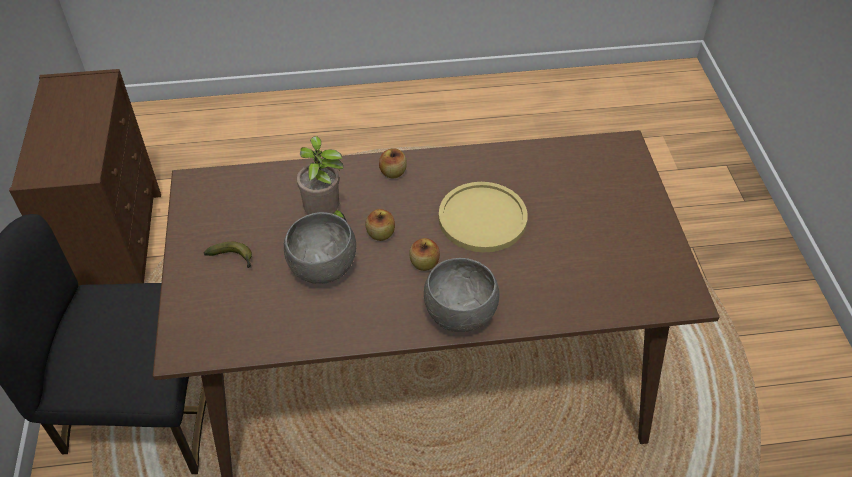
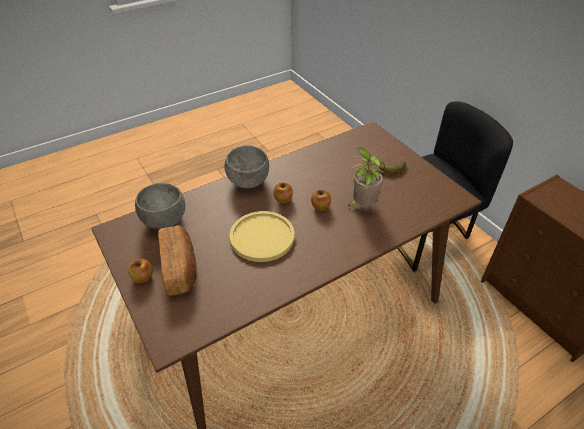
camera: 155 degrees right, 5 degrees down
(322, 267) = (339, 179): grey bowl -> grey bowl (165, 221)
(393, 172) = (343, 248): apple -> apple (143, 277)
(598, 214) = (180, 268): none -> bread

